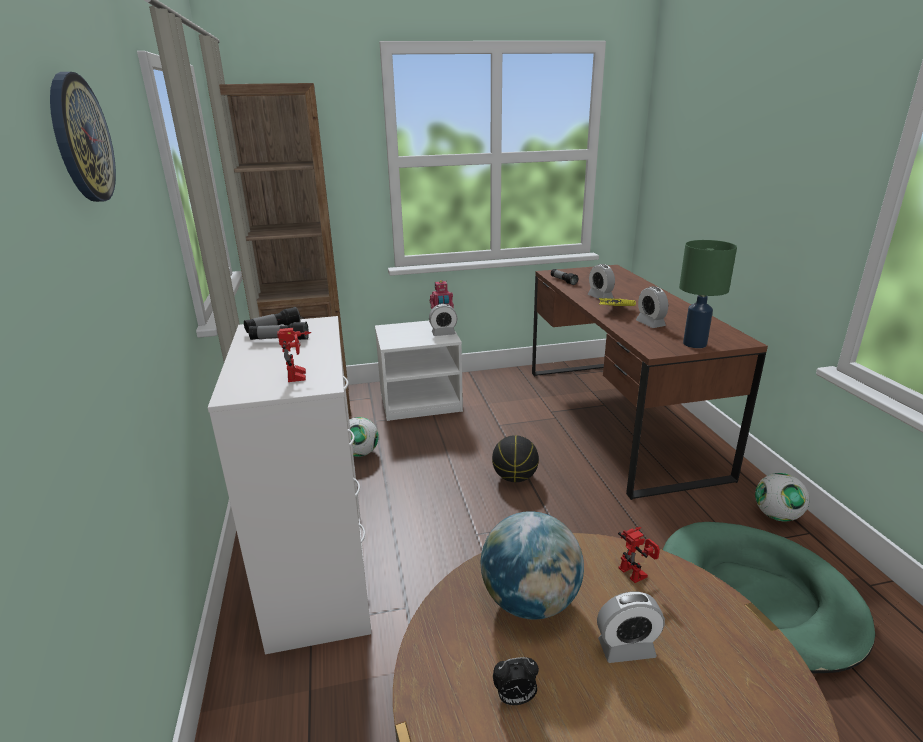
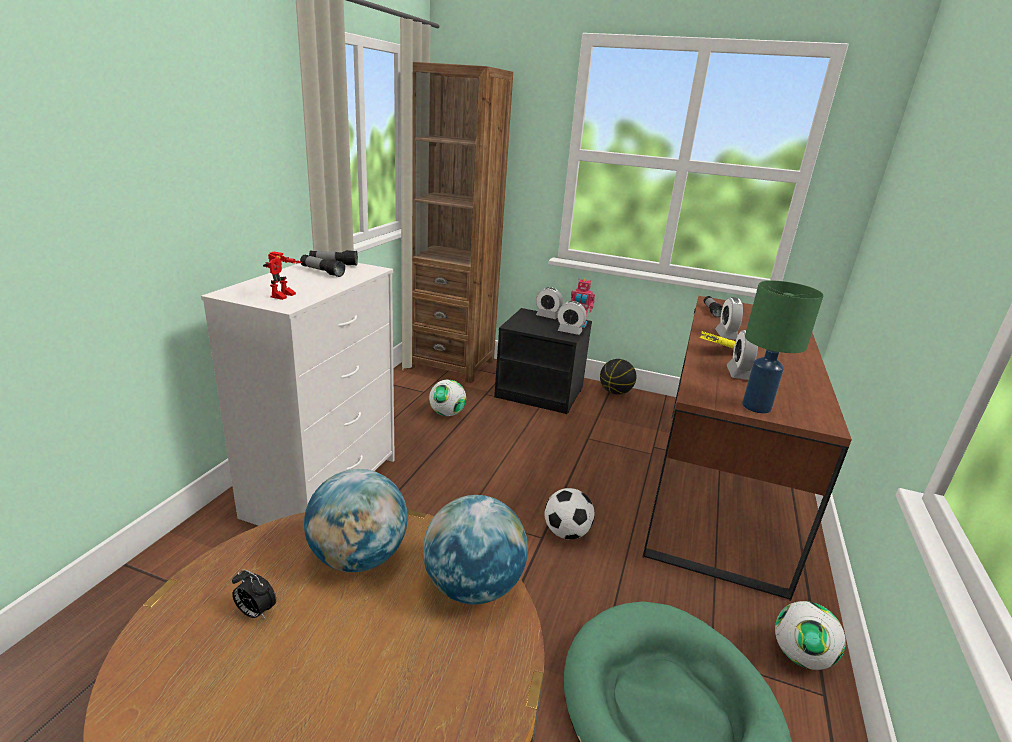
camera: 30 degrees right, 0 degrees up
(81, 139) = (159, 74): wall clock -> none
(420, 401) = (540, 392): white nightstand -> black nightstand
(515, 477) = (551, 487): basketball -> basketball (615, 392)
(565, 509) = (566, 533): none -> football
(626, 648) = (379, 634): alarm clock -> alarm clock (547, 316)
(636, 572) = (473, 586): toy robot -> globe

